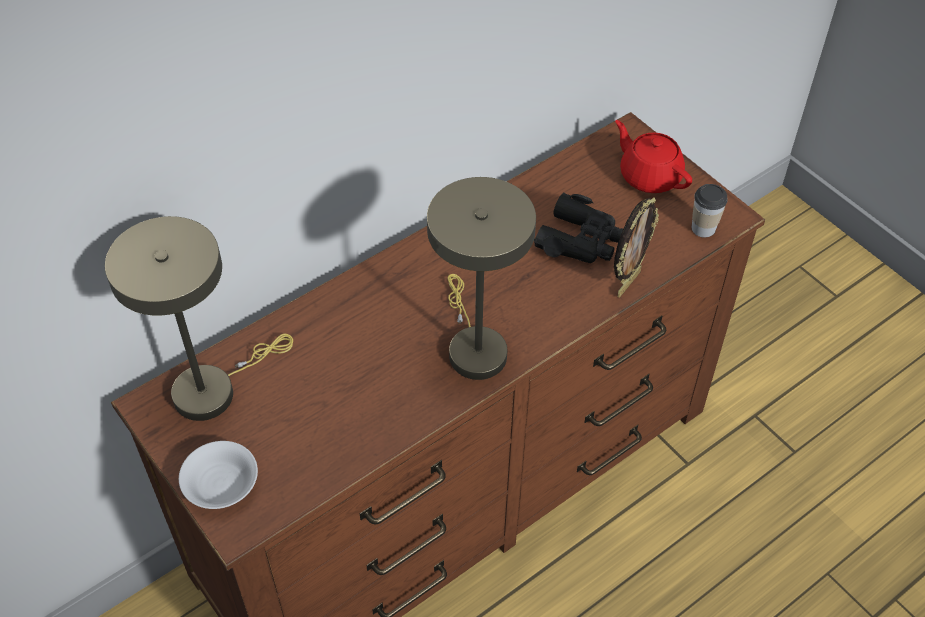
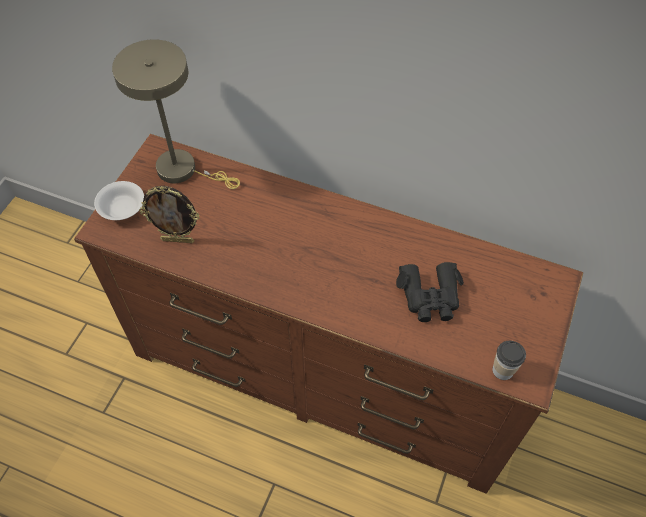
camera: 60 degrees right, 5 degrees up
(474, 347) = (295, 279): beige table lamp -> none
(627, 283) = (412, 343): picture frame -> picture frame (178, 240)
(649, 176) = (526, 312): red teapot -> none

